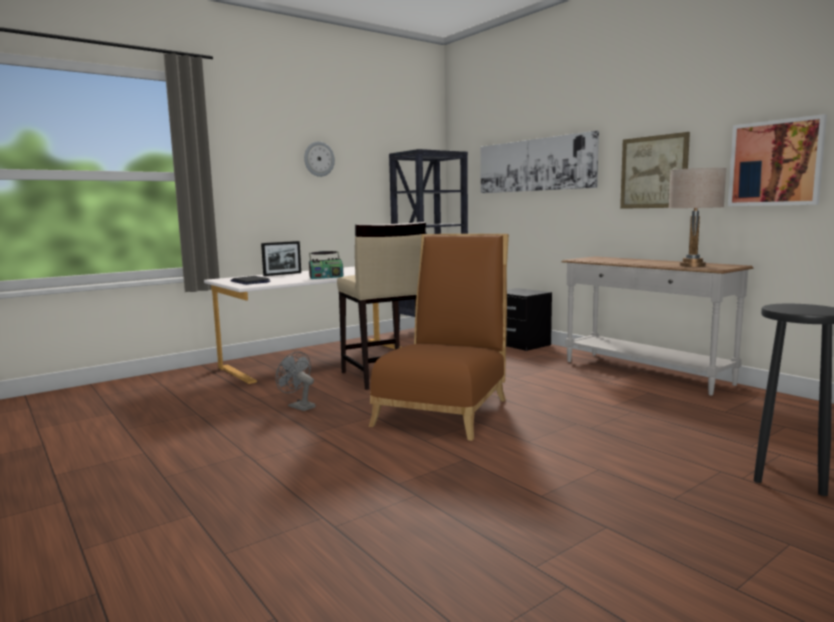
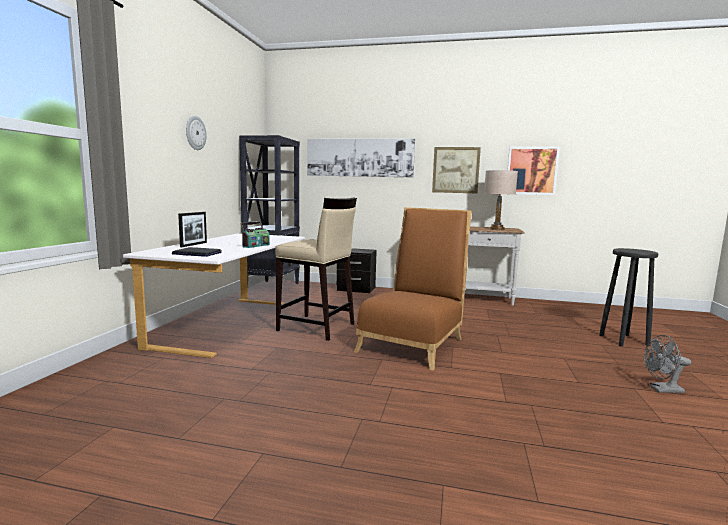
camera: 40 degrees left, 0 degrees up
(298, 406) = (307, 366): grey fan -> grey fan (662, 390)
(445, 409) = (413, 342): brown chair -> brown chair turned 45 degrees clockwise

